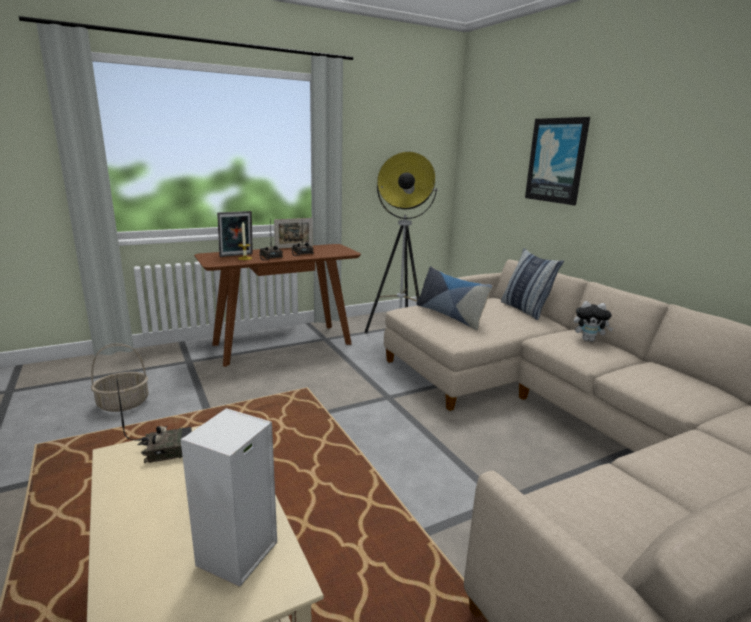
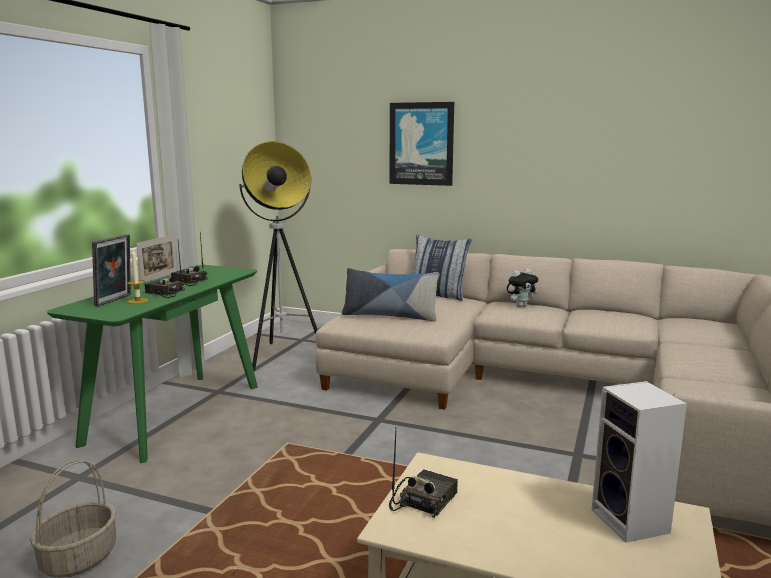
camera: 40 degrees left, 5 degrees down
(283, 344) = (175, 413): brown console table -> green console table

